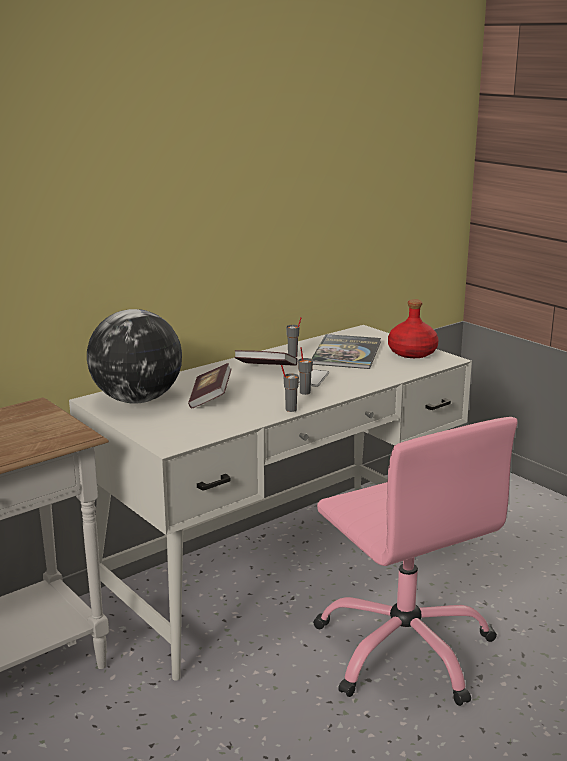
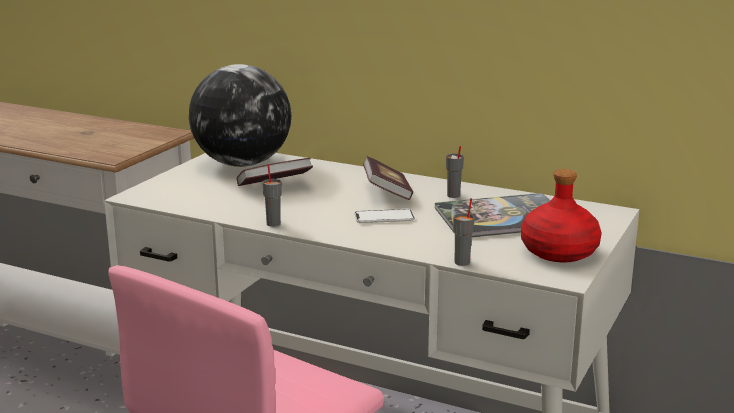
camera: 65 degrees right, 0 degrees up
(305, 392) = (335, 221): grey cup -> grey cup (462, 262)

